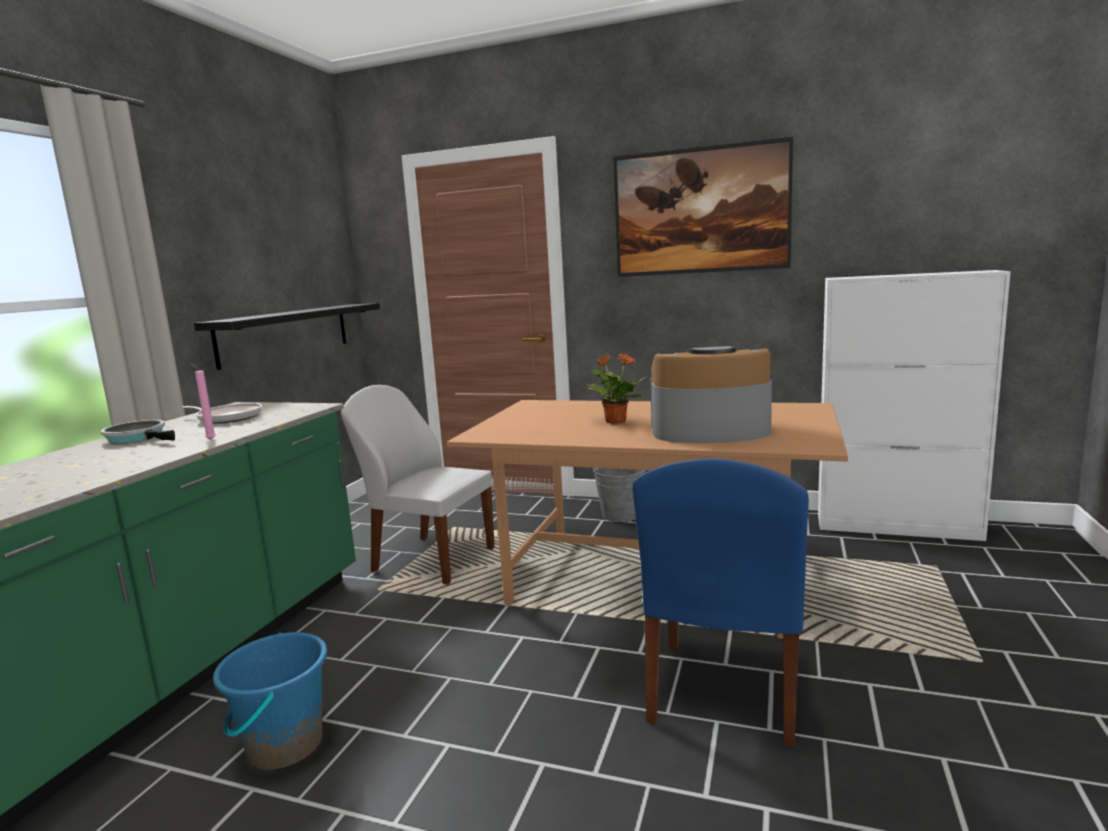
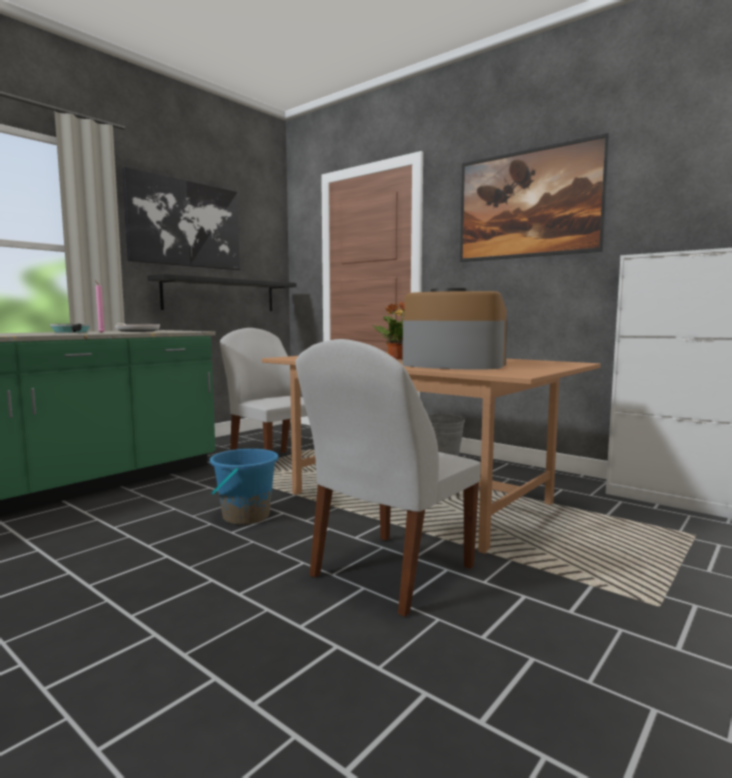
camera: 20 degrees right, 5 degrees down
(231, 238) = (185, 224): none -> picture
(284, 745) = (78, 534): blue bucket -> blue bucket (245, 516)
(723, 693) = (389, 573): blue chair -> white chair

